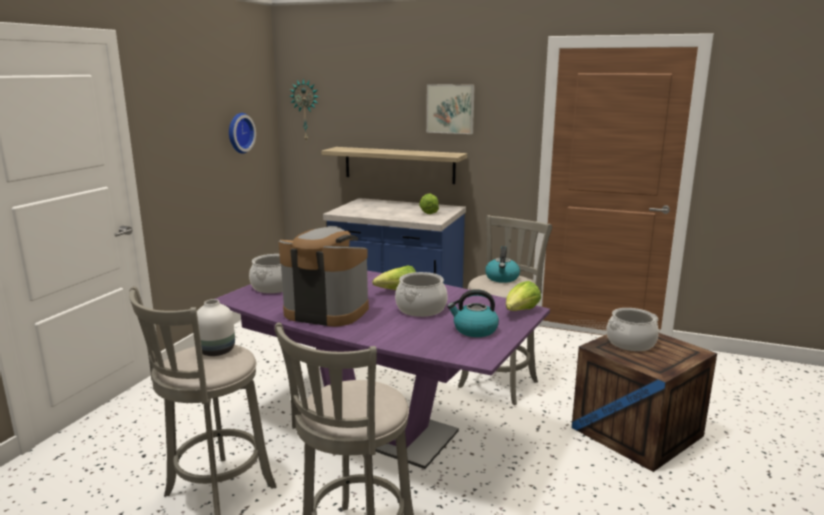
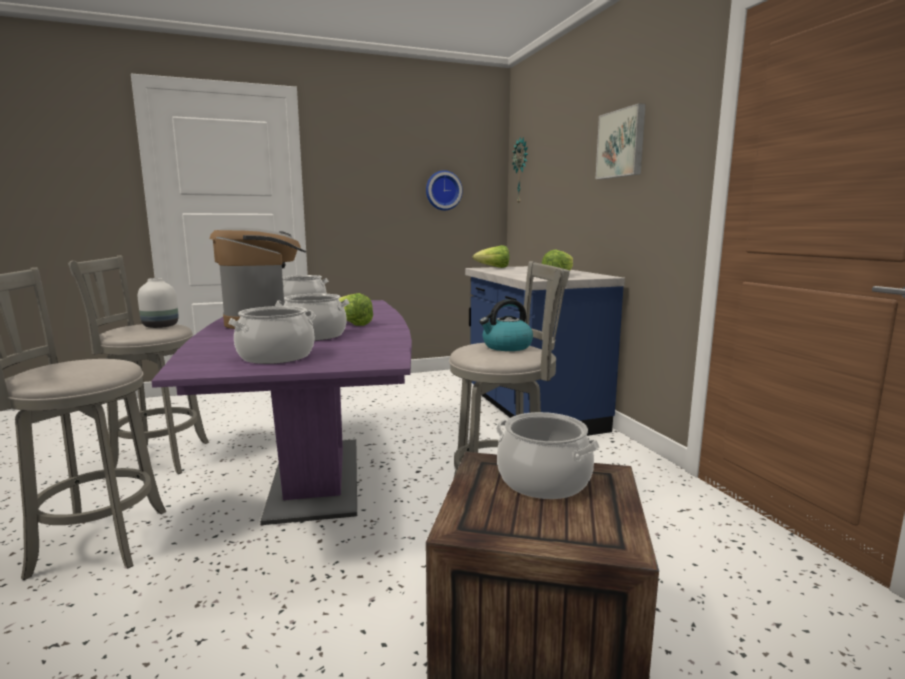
camera: 50 degrees right, 5 degrees down
(399, 165) = (577, 225): shelf -> none
(474, 330) = (276, 357): kettle -> cooking pot
(520, 312) = (370, 360): lettuce -> lettuce (493, 268)

